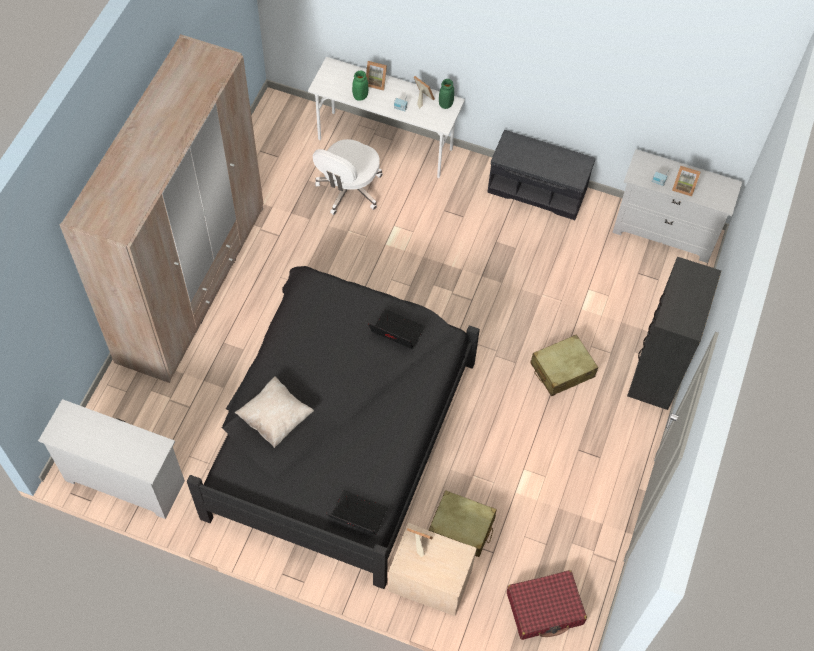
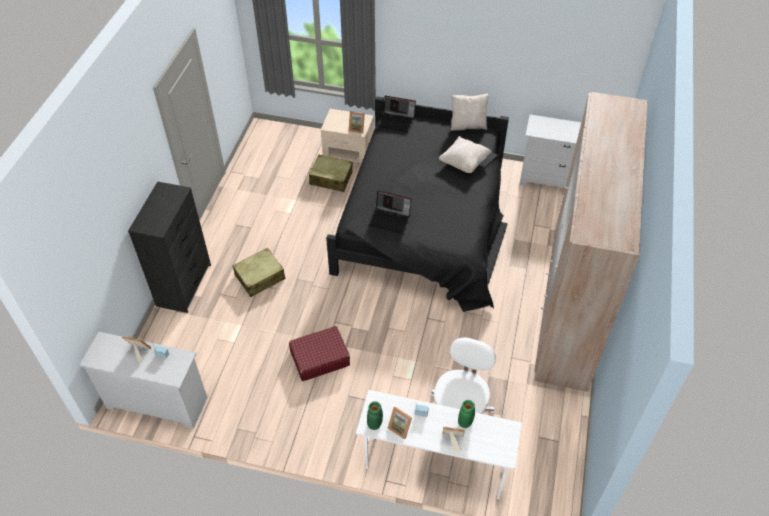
camera: 175 degrees right, 10 degrees down
(249, 495) = (467, 125): none -> beige pillow
(538, 190) = (276, 433): grey bench -> none
(545, 608) = (277, 146): red suitcase -> red suitcase (319, 358)

